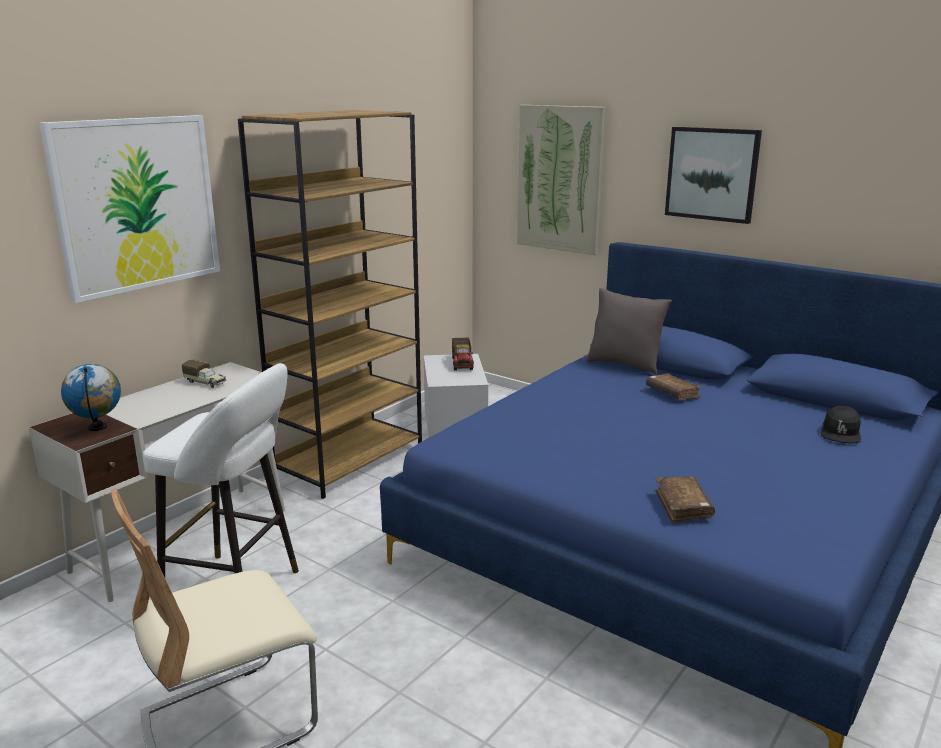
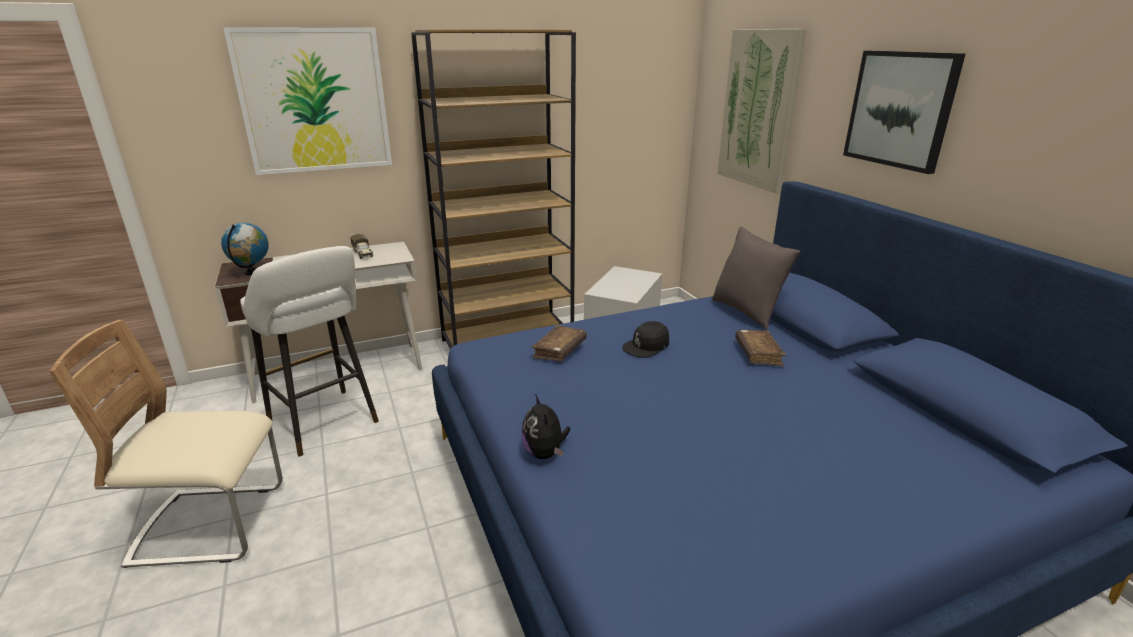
camera: 30 degrees right, 5 degrees up
(462, 363) = (637, 279): toy truck -> none
(617, 501) = (545, 453): none -> plush toy
(683, 506) = (598, 484): brown book -> brown book (559, 350)
(840, 433) = (913, 458): black cap -> black cap (646, 346)

